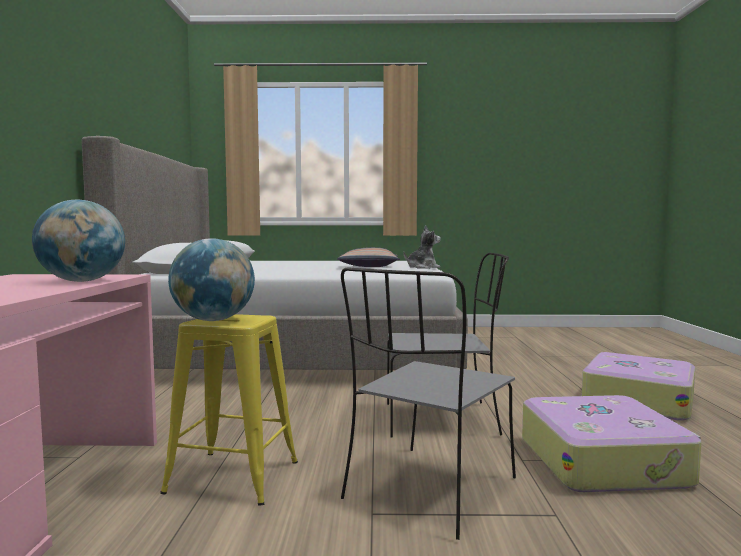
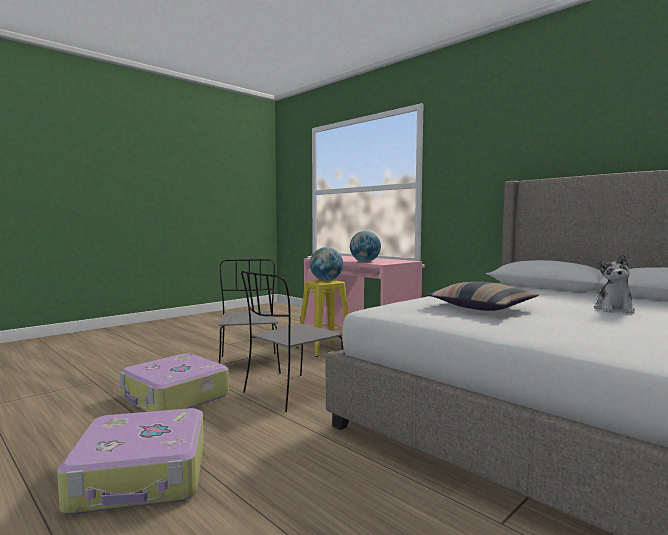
camera: 135 degrees right, 0 degrees up
(422, 267) = (454, 321): plush toy -> plush toy (614, 309)

